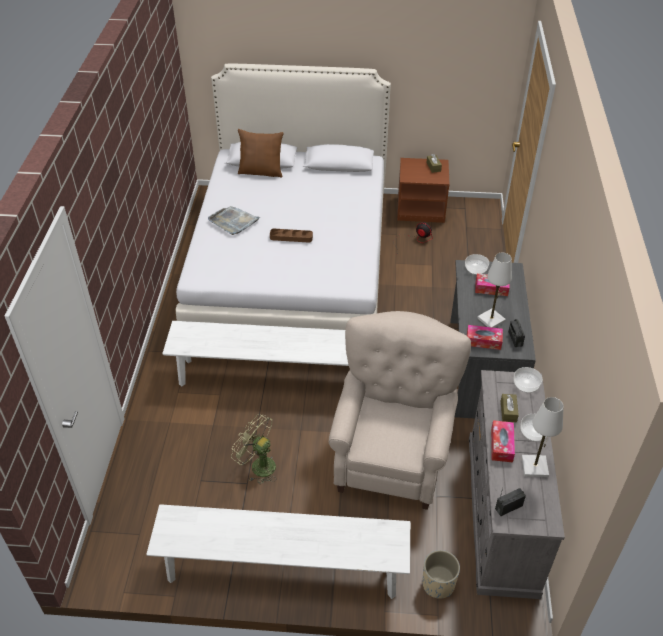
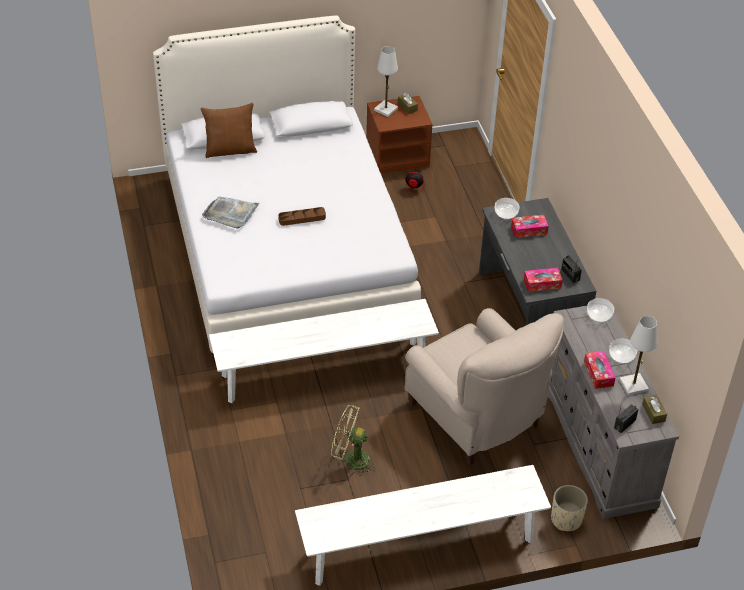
camera: 20 degrees left, 0 degrees up
(392, 455) = (477, 418): beige armchair -> beige armchair turned 150 degrees clockwise
(491, 319) = (541, 261): white table lamp -> white table lamp (385, 109)
(508, 411) = (592, 343): brown tissue box -> brown tissue box (653, 413)

